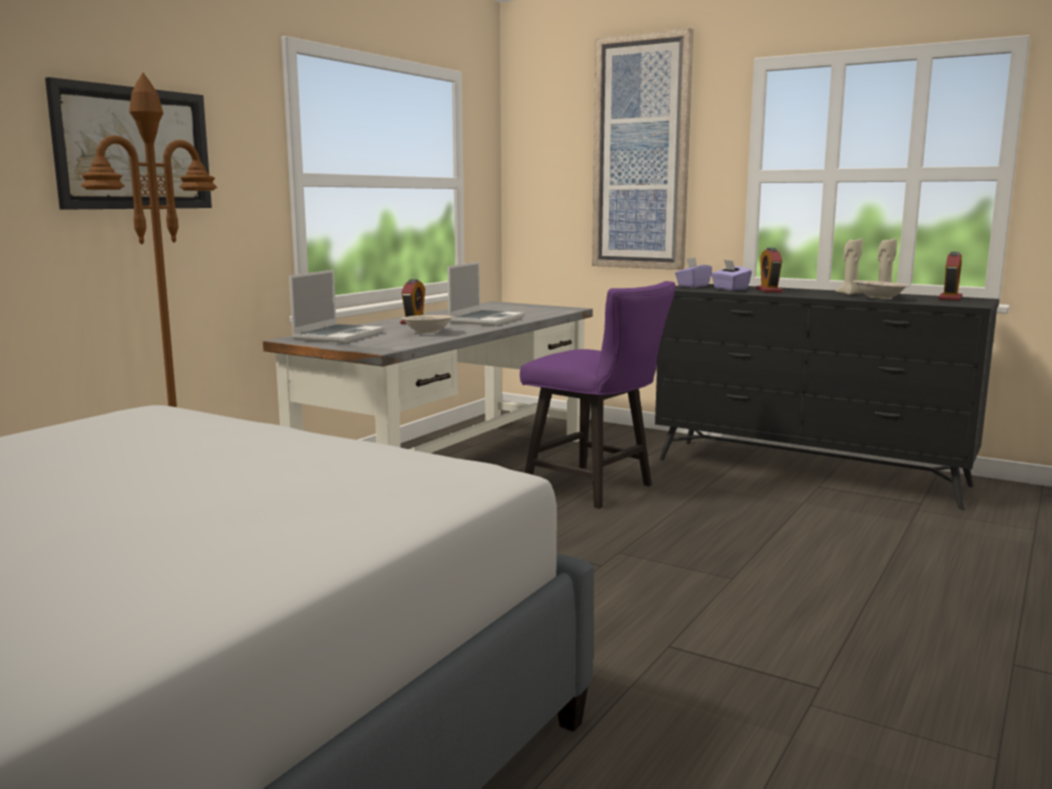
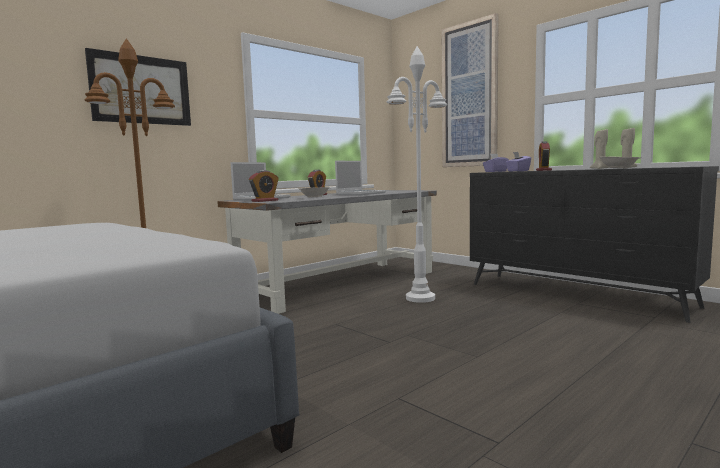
camera: 15 degrees right, 5 degrees down
(596, 489) = (420, 298): purple chair -> white floor lamp
(950, 298) = (676, 166): alarm clock -> alarm clock (265, 201)

